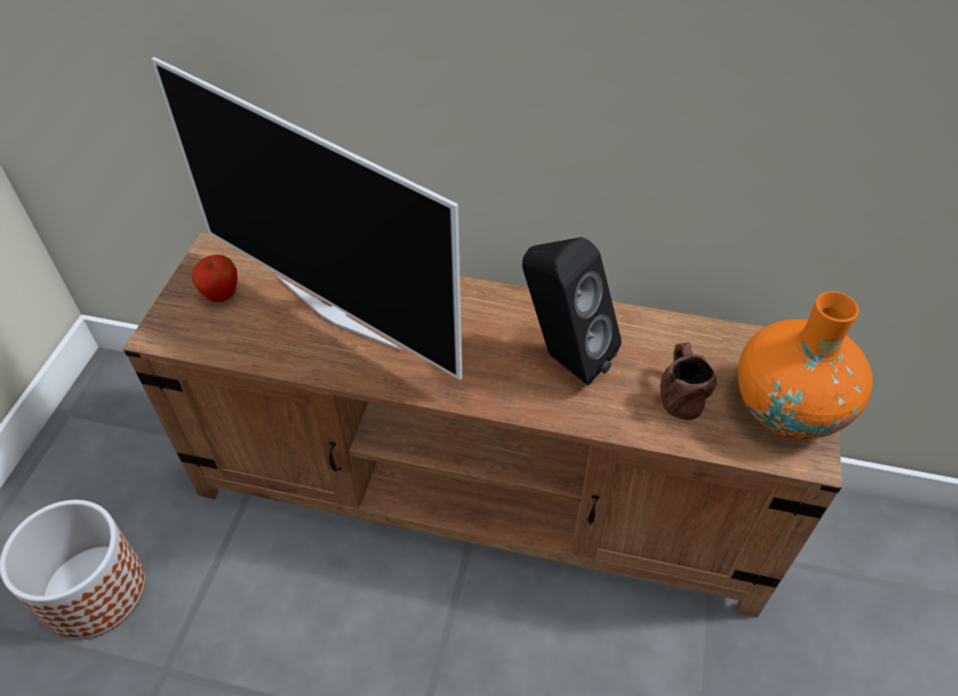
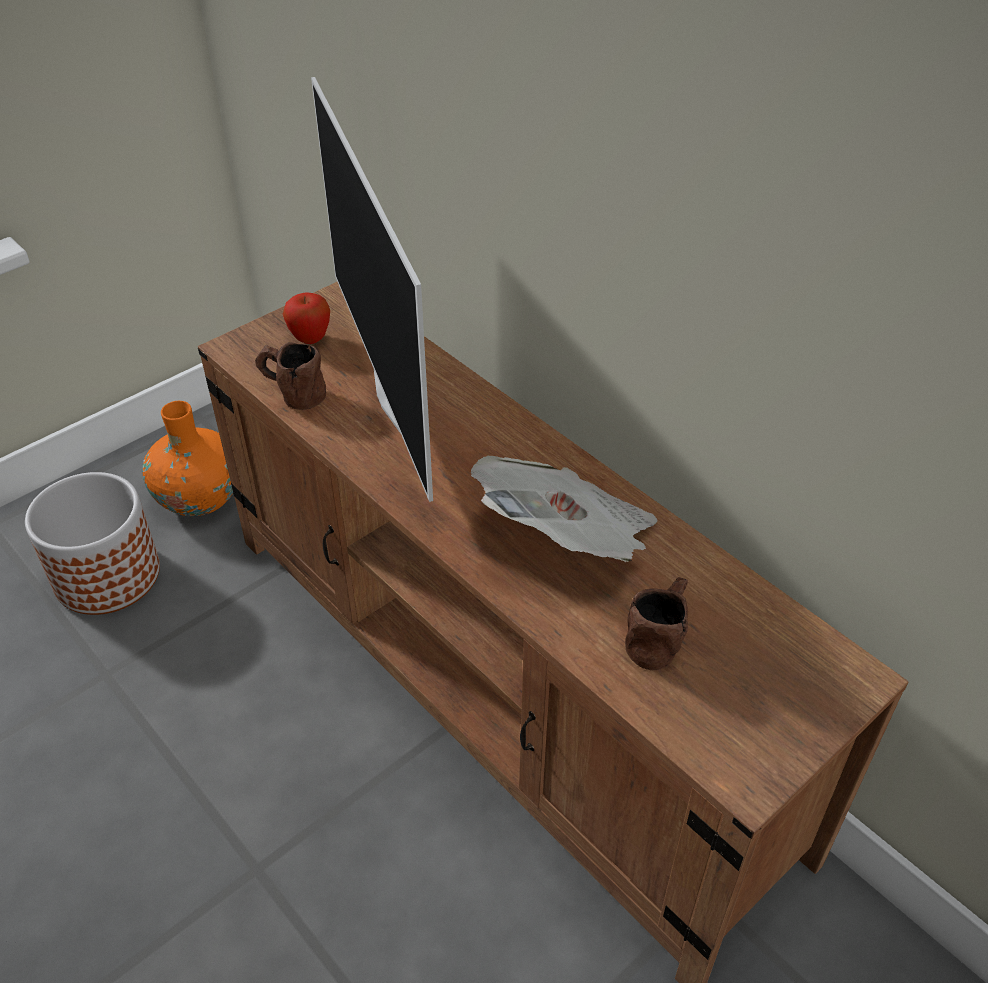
camera: 35 degrees right, 5 degrees down
(250, 349) = (292, 394): none -> brown mug
(562, 357) = (567, 540): black speaker -> newspaper
(787, 408) = (770, 719): orange vase -> orange vase (200, 498)

